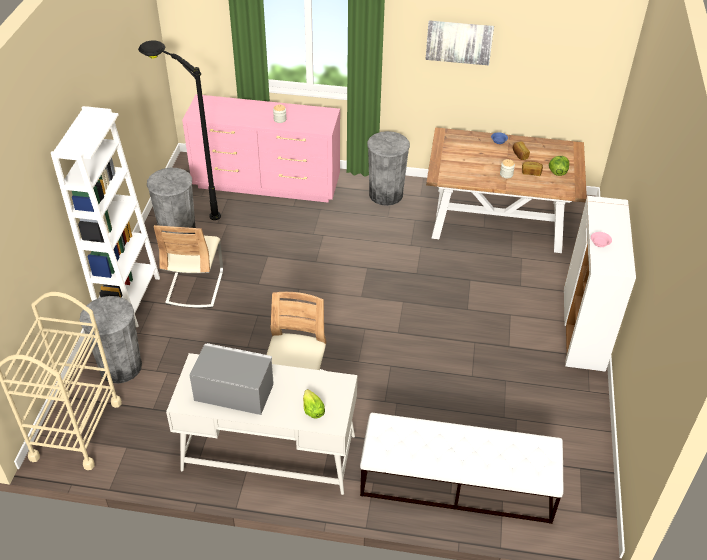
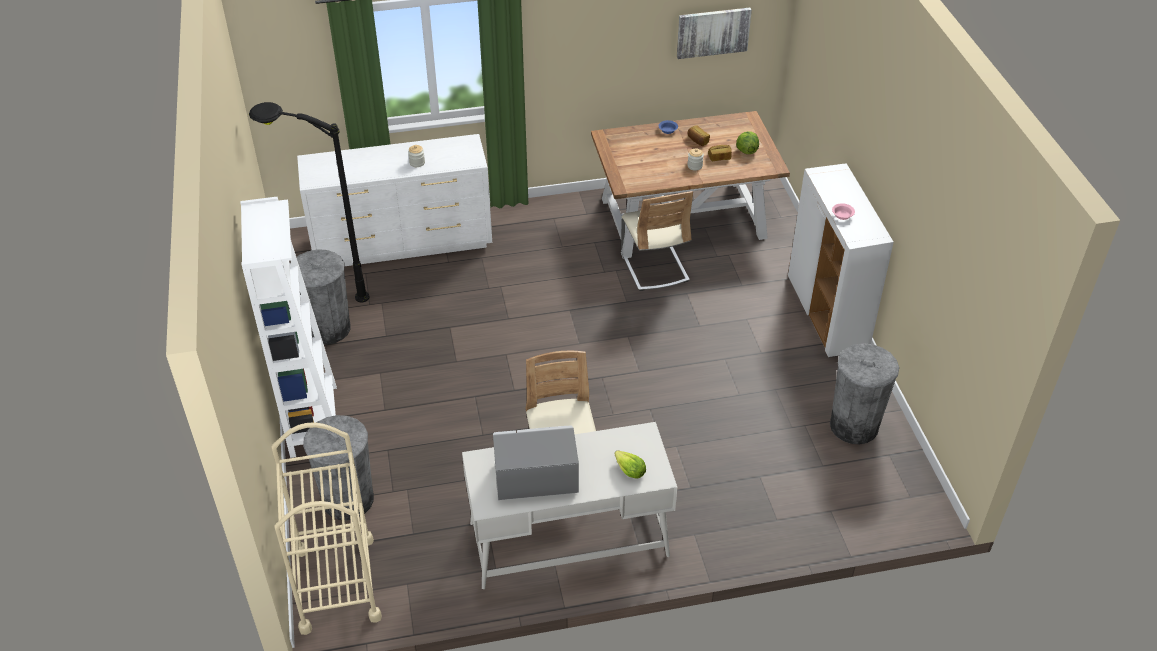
camera: 20 degrees left, 0 degrees up
(195, 287) = (384, 385): beige chair -> beige chair (654, 267)
(267, 184) = (403, 243): pink dresser -> white dresser
(386, 194) = (547, 221): grey trash can -> grey trash can (854, 426)
(456, 484) = (778, 509): white bench -> none
(459, 42) = (606, 29): picture -> picture (713, 32)

